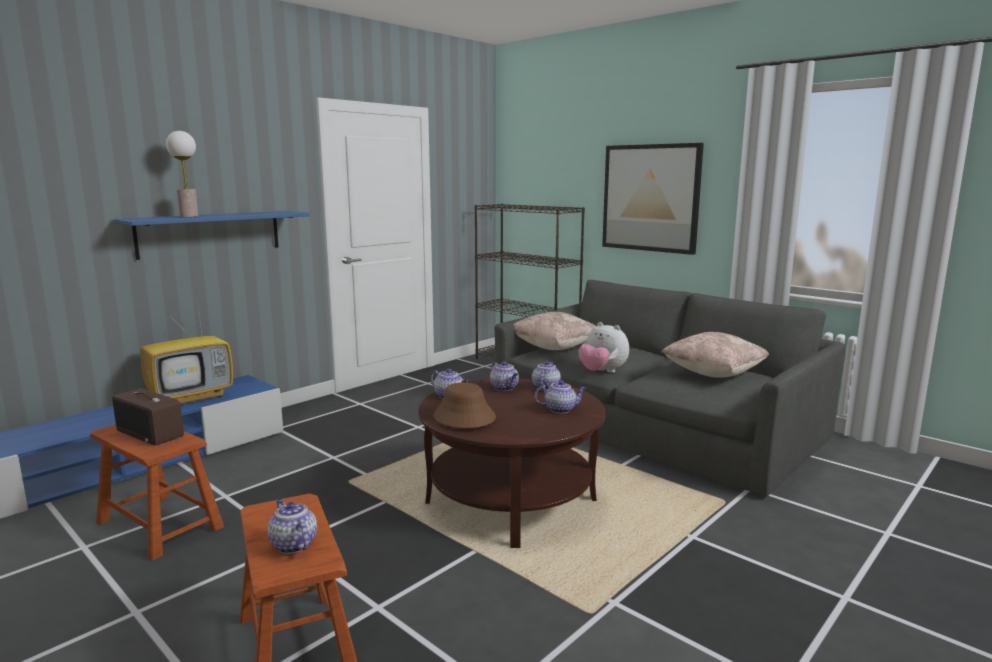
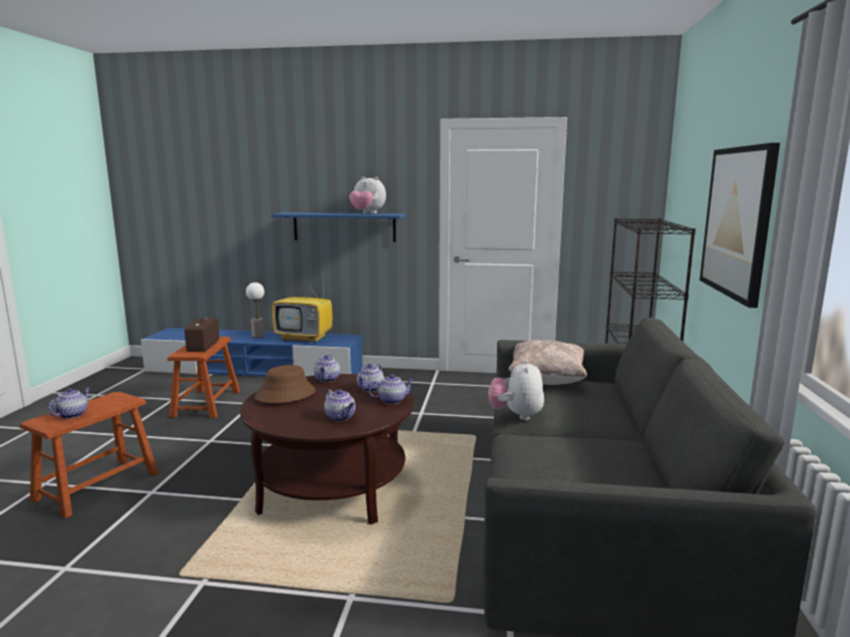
camera: 55 degrees right, 0 degrees up
(188, 216) = (316, 213): table lamp -> table lamp (258, 336)
(254, 213) = (367, 213): none -> plush toy
(713, 373) = (596, 463): beige pillow -> none

